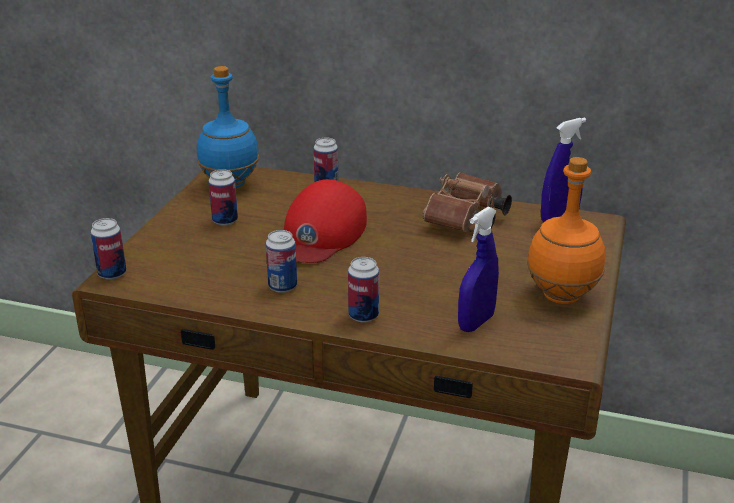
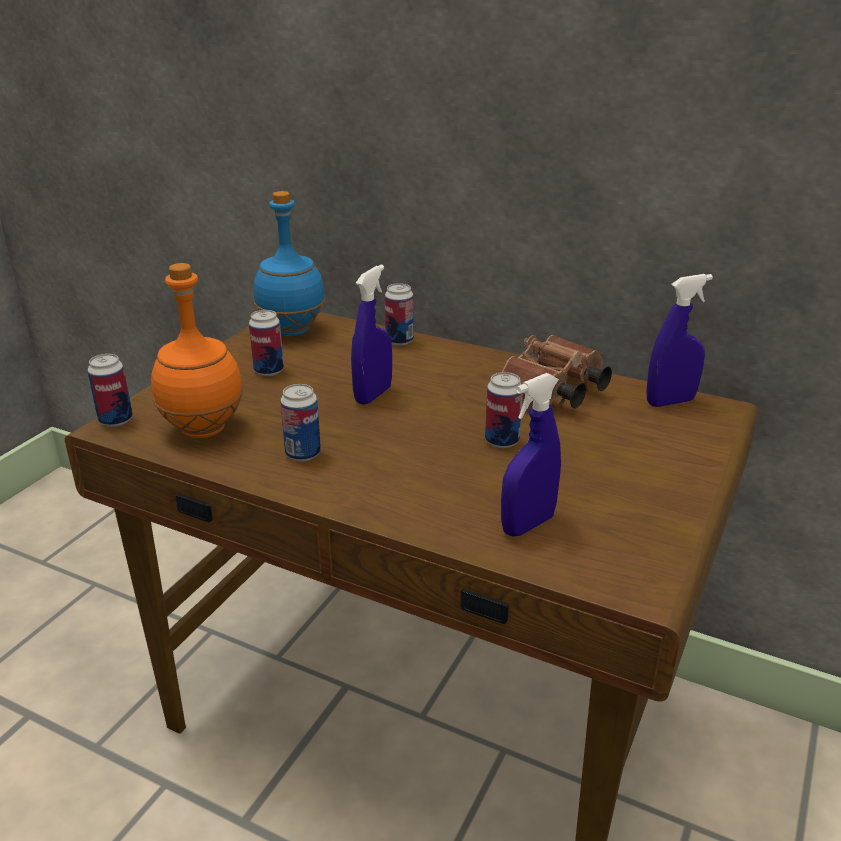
camera: 10 degrees right, 0 degrees up
(321, 234) = (373, 395): red cap -> blue spray bottle
(363, 316) = (387, 500): can -> can (502, 441)
(561, 295) = (650, 499): orange bottle -> orange bottle (204, 429)

